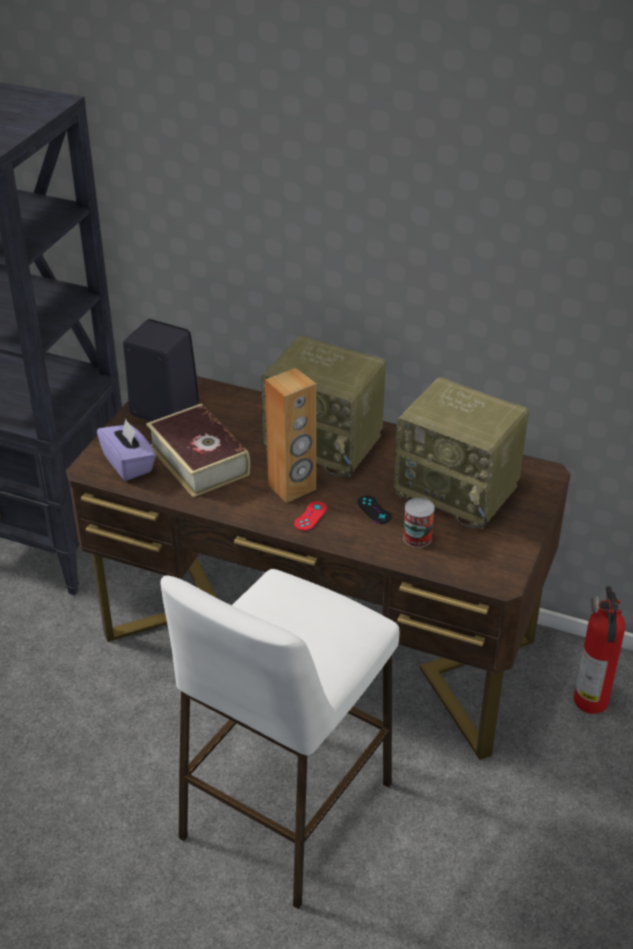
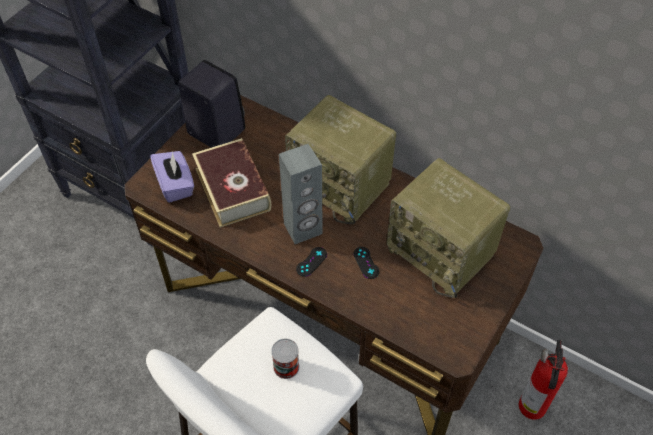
camera: 10 degrees right, 15 degrees up
(292, 487) = (303, 229): brown speaker -> grey speaker
(310, 516) = (311, 261): red game controller -> black game controller
(417, 537) = (396, 298): can -> can (286, 366)

